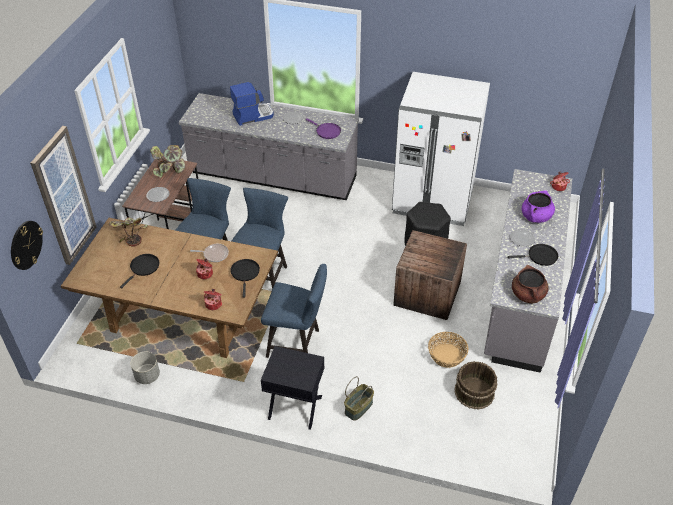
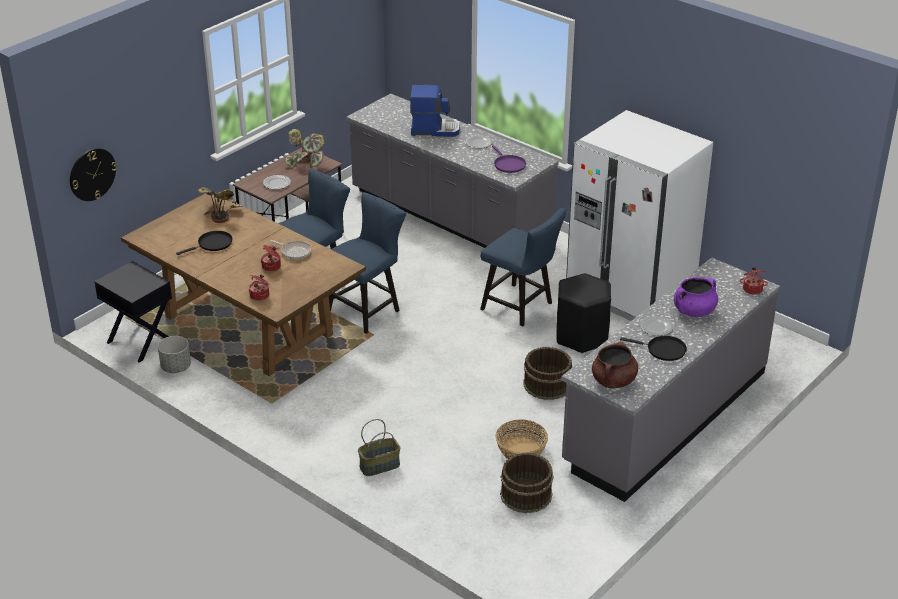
camera: 25 degrees right, 10 degrees down
(64, 197) = (157, 143): picture -> none
(245, 273) = (314, 277): black frying pan -> none
(295, 407) = (309, 443): black nightstand -> black nightstand (140, 342)
(297, 343) = (356, 386): blue chair -> blue chair (521, 307)
(428, 294) = (546, 385): crate -> brown bucket

